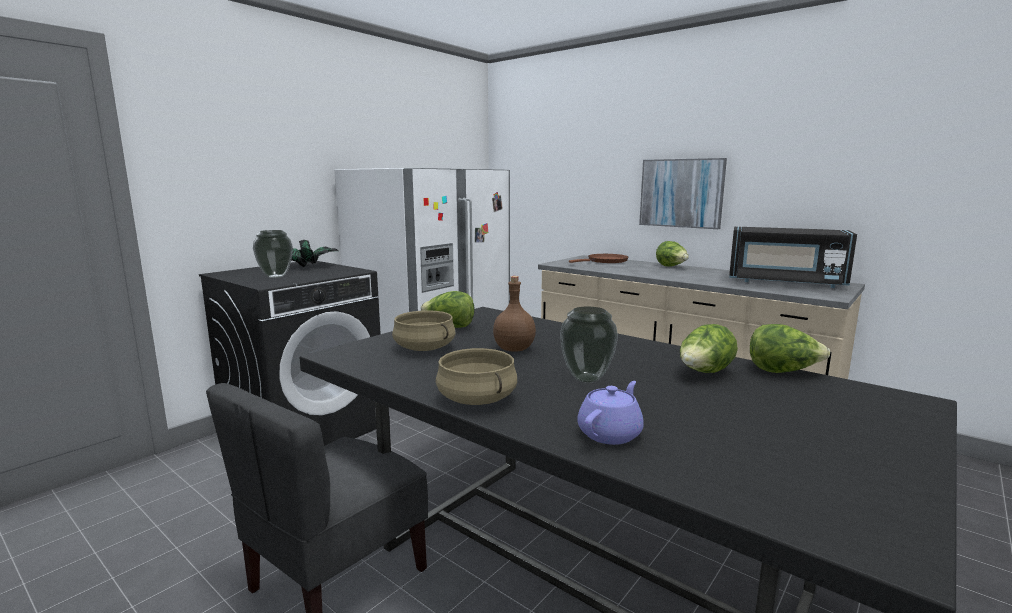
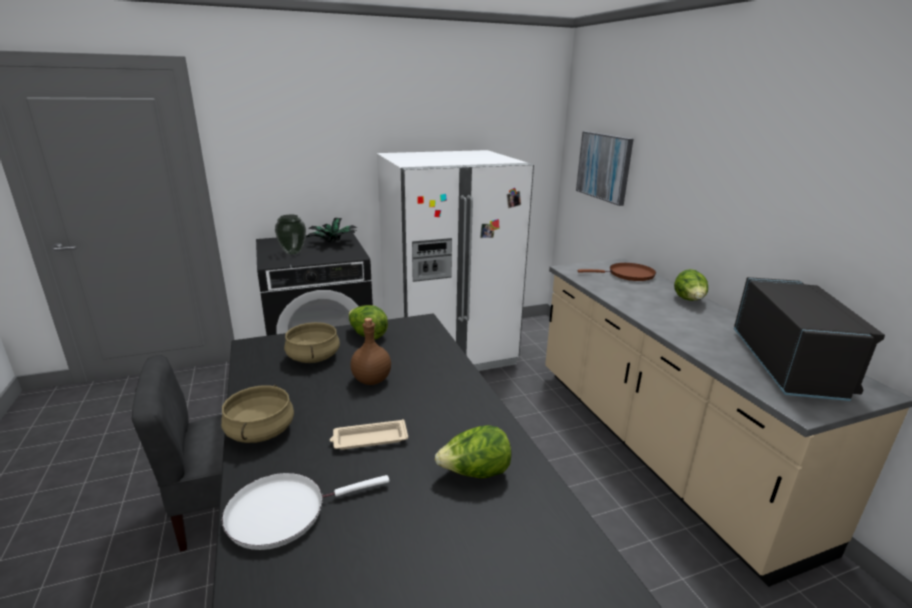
camera: 30 degrees right, 10 degrees up
(588, 378) = (369, 439): vase -> beige tray
(610, 433) = (283, 512): purple teapot -> white frying pan
(681, 193) = (724, 214): picture -> picture (604, 166)
(782, 371) = (557, 503): lettuce -> none
(785, 282) = (788, 365): black microwave -> black microwave turned 135 degrees counterclockwise

